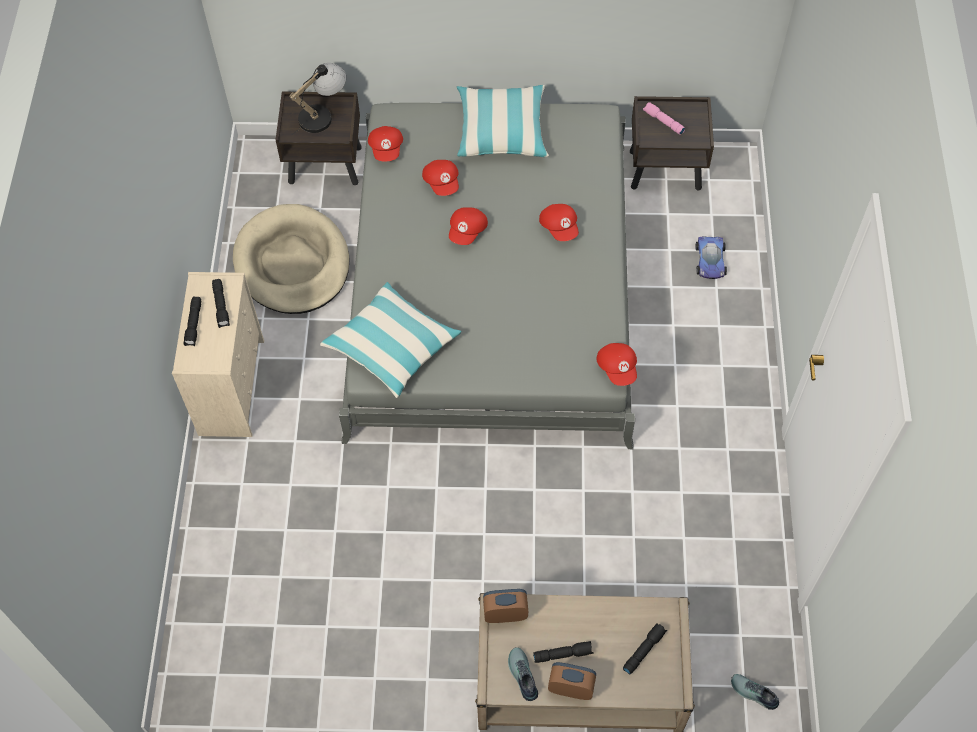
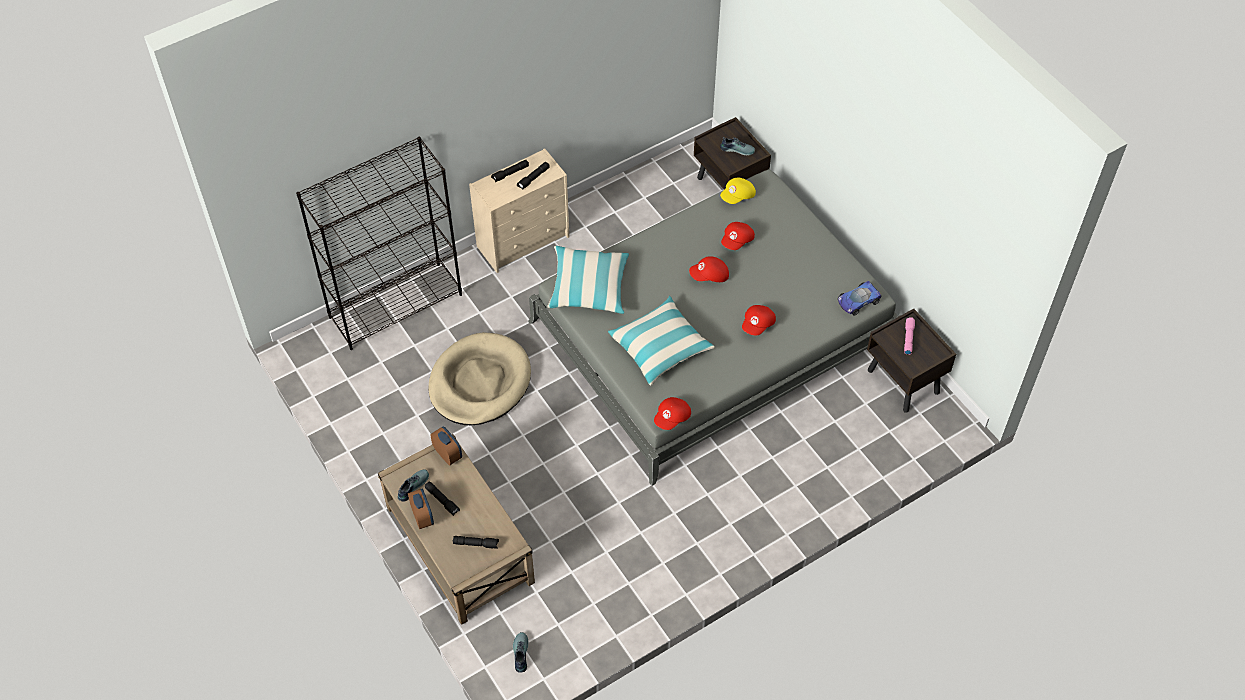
camera: 55 degrees right, 5 degrees down
(209, 564) = (396, 305): none -> black bookcase
(292, 263) = (638, 217): beige dog bed -> beige dog bed (479, 382)
(322, 115) = (737, 149): table lamp -> shoe
(387, 149) = (738, 196): red cap -> yellow cap
(502, 130) = (810, 248): pillow -> pillow (660, 347)
(710, 261) = (847, 451): toy car -> toy car (857, 301)

